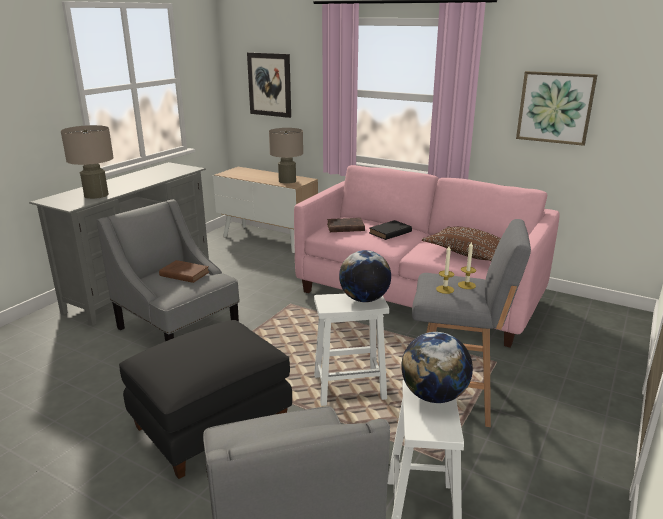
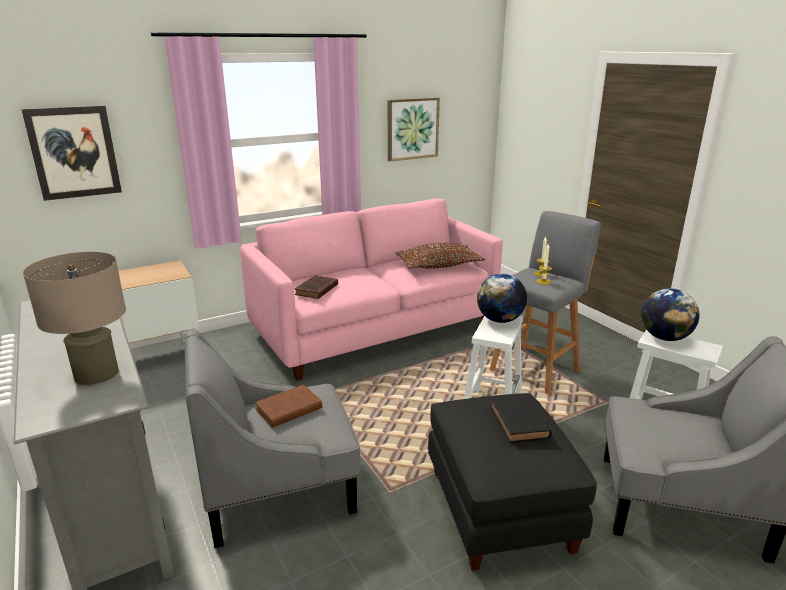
camera: 60 degrees left, 0 degrees up
(287, 181) = (156, 274): beige table lamp -> none
(389, 233) = (356, 277): black book -> black book (520, 423)

